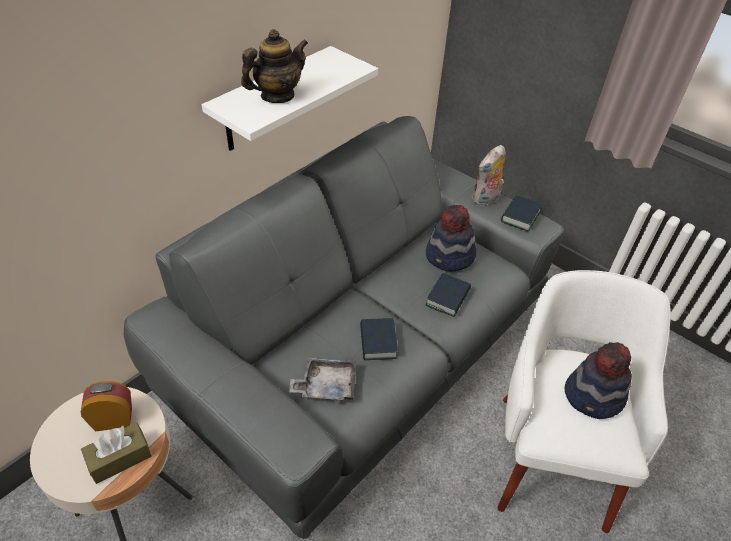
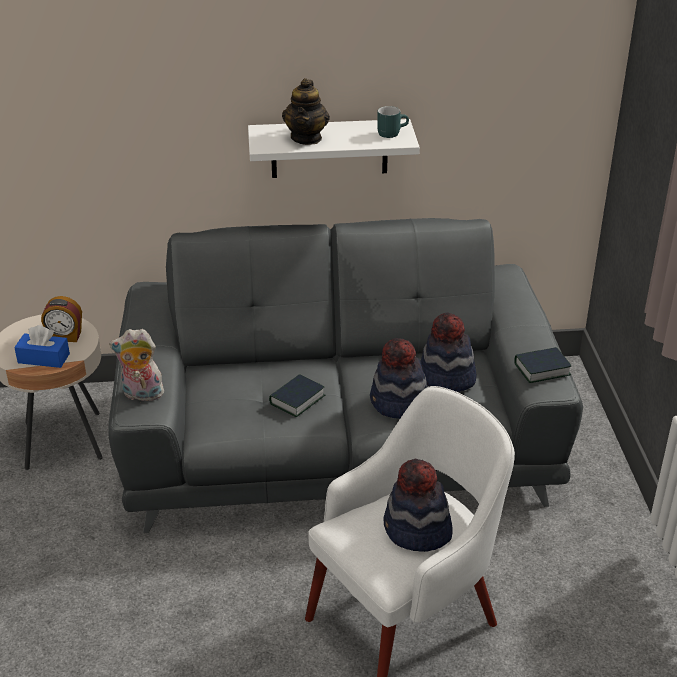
camera: 45 degrees right, 10 degrees down
(114, 418) = (65, 337): alarm clock -> alarm clock turned 150 degrees clockwise
(119, 458) = (43, 358): brown tissue box -> blue tissue box
(277, 96) = (306, 138): teapot -> teapot turned 90 degrees clockwise
(326, 385) = (222, 403): grey tray -> none
(338, 63) = (391, 132): none -> turquoise mug
(448, 298) = (399, 404): book -> hat
(486, 200) = (528, 342): plush toy -> plush toy (141, 395)

